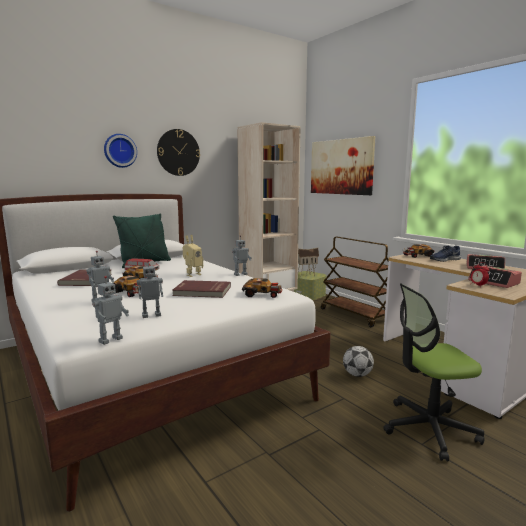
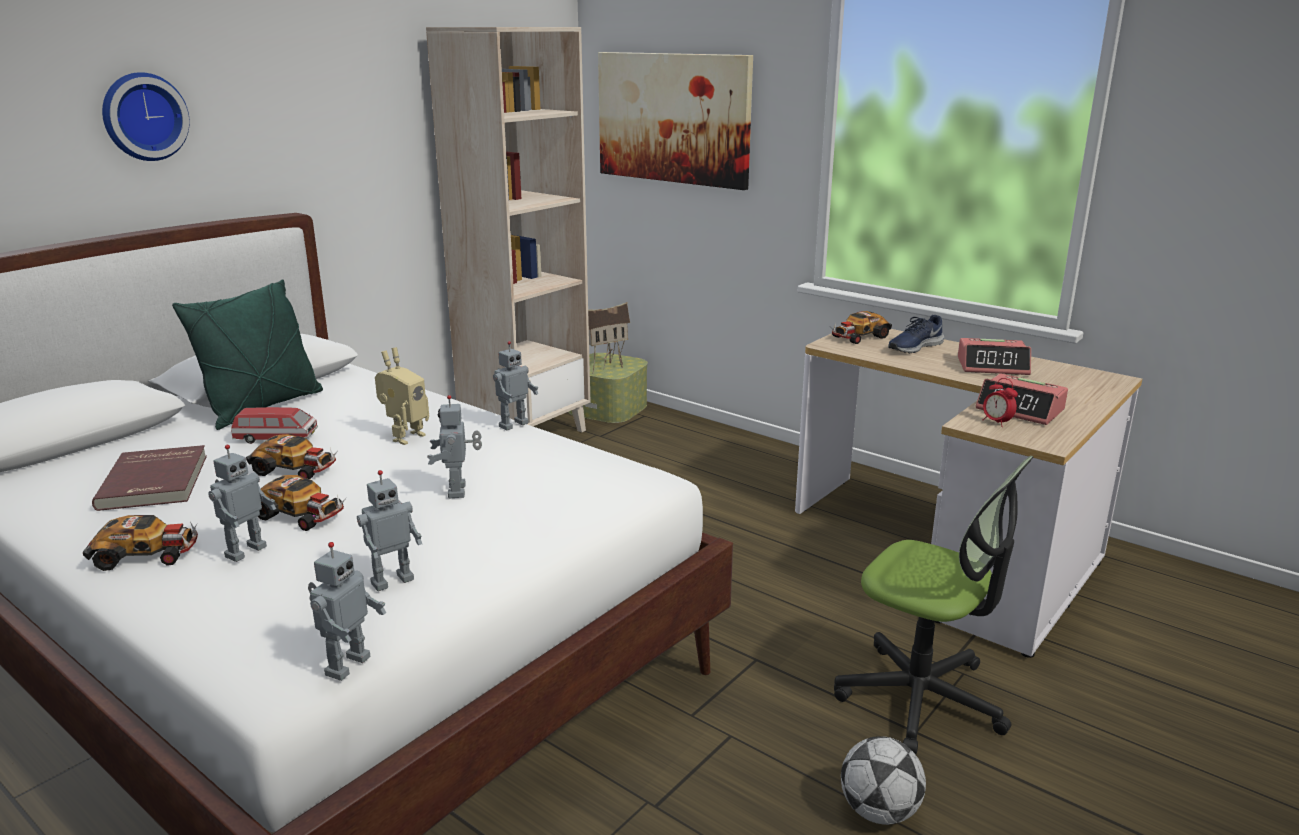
camera: 15 degrees left, 10 degrees up
(178, 152) = (289, 105): wall clock -> none
(202, 291) = (459, 491): red book -> toy robot
(262, 294) = (594, 485): toy car -> toy car (147, 554)
(355, 315) = (724, 453): brown cart -> none
(357, 375) = (767, 602): football -> football (879, 812)
(429, 428) = (921, 698): office chair -> office chair turned 120 degrees counterclockwise

